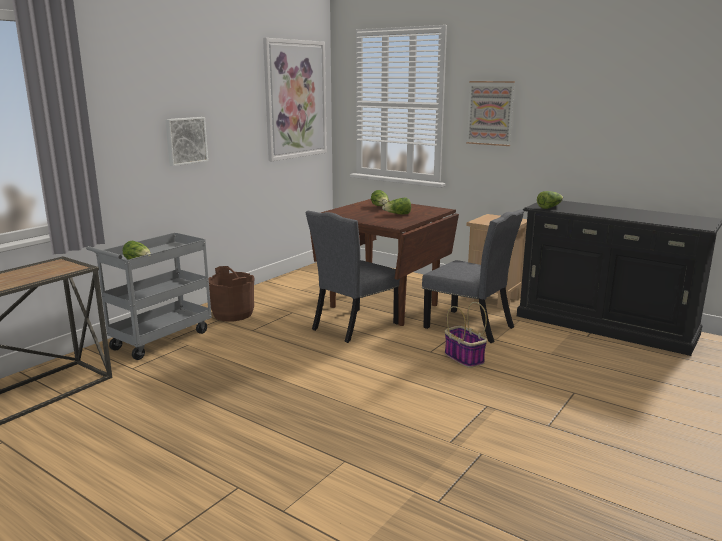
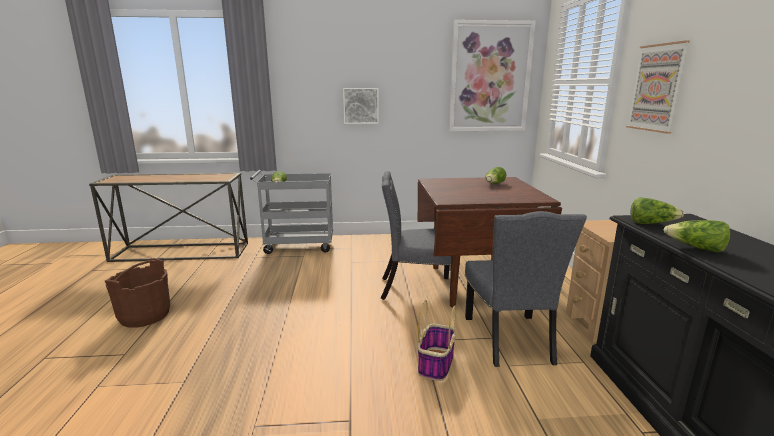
camera: 50 degrees right, 0 degrees up
(232, 314) = (365, 247): brown bucket -> brown bucket (144, 315)
(397, 214) = (483, 193): lettuce -> lettuce (696, 248)

